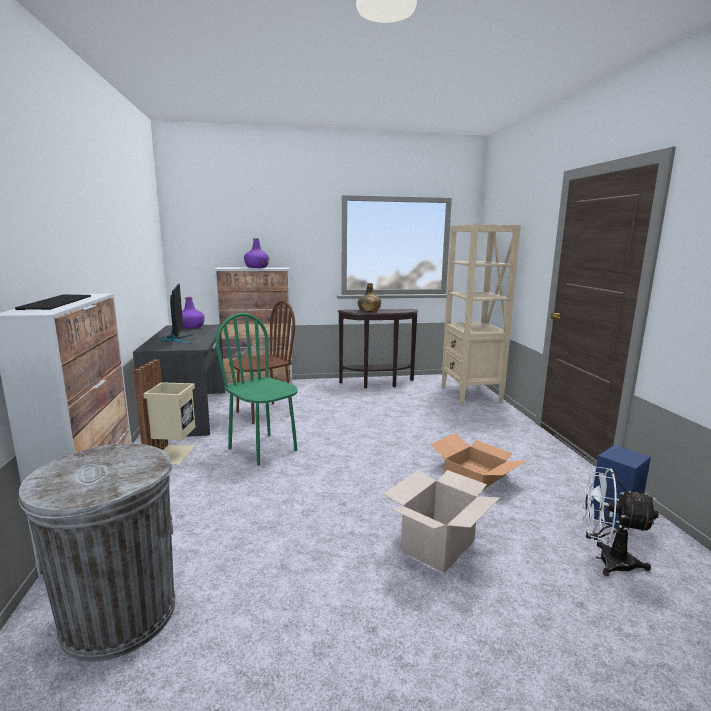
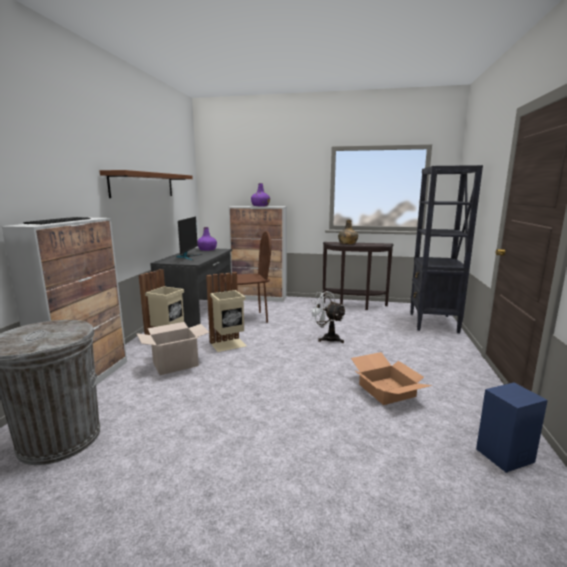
camera: 20 degrees right, 0 degrees up
(117, 242) = (143, 185): none -> brown shelf
(263, 449) = (229, 344): green chair -> beige trash can
(438, 546) = (309, 443): cardboard box -> cardboard box (175, 364)
(470, 394) = (433, 323): beige bookcase -> black bookcase
(606, 560) = (465, 493): white fan -> white fan (327, 338)

